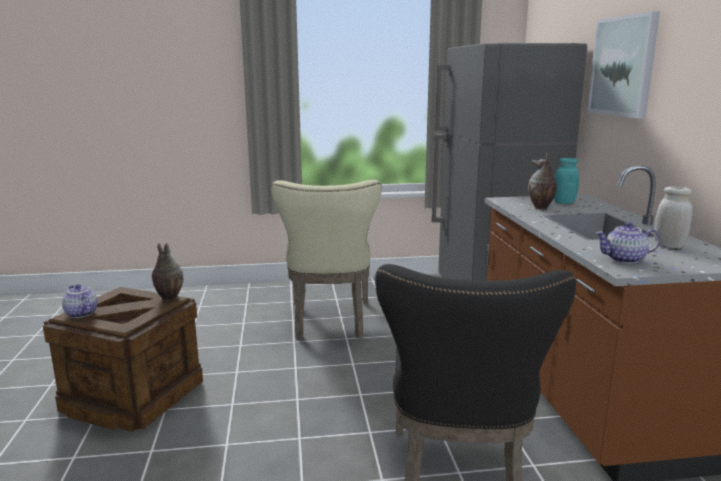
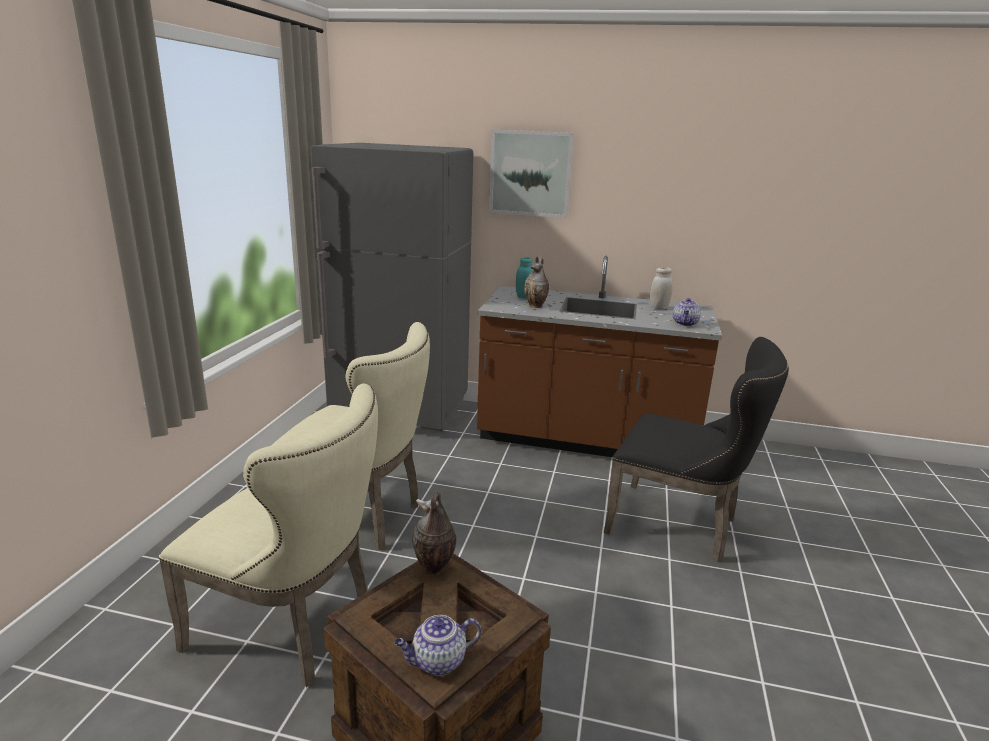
camera: 70 degrees left, 5 degrees up
(207, 333) = (293, 628): none -> beige chair

